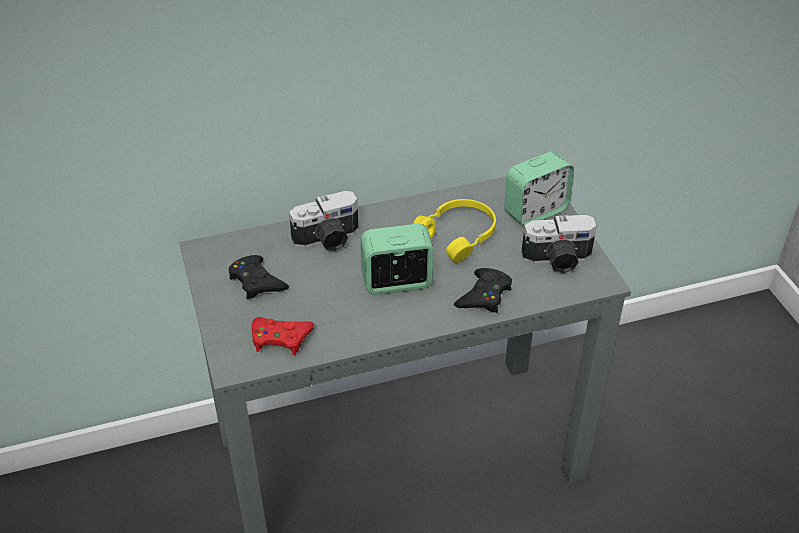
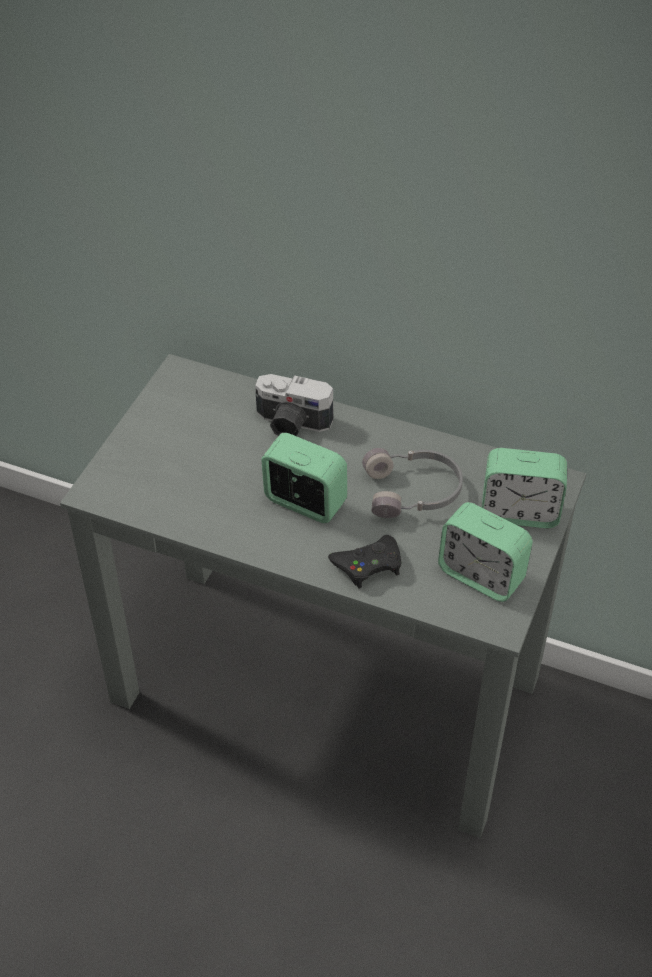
camera: 40 degrees right, 5 degrees up
(257, 281) = (190, 428): black game controller -> none
(280, 338) = (153, 492): red game controller -> none
(459, 236) = (413, 492): yellow headphones -> grey headphones
(558, 260) = (481, 575): camera -> alarm clock

